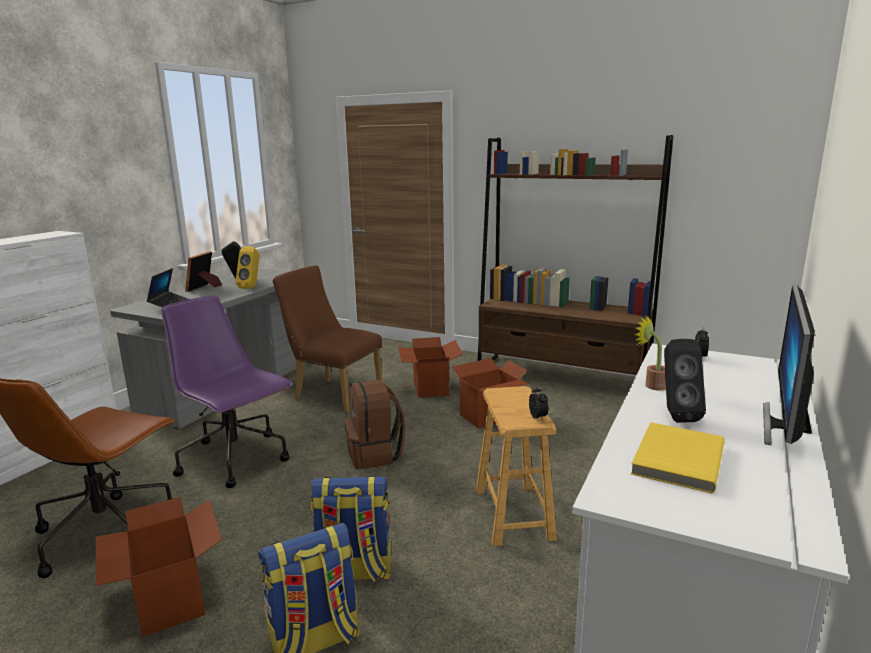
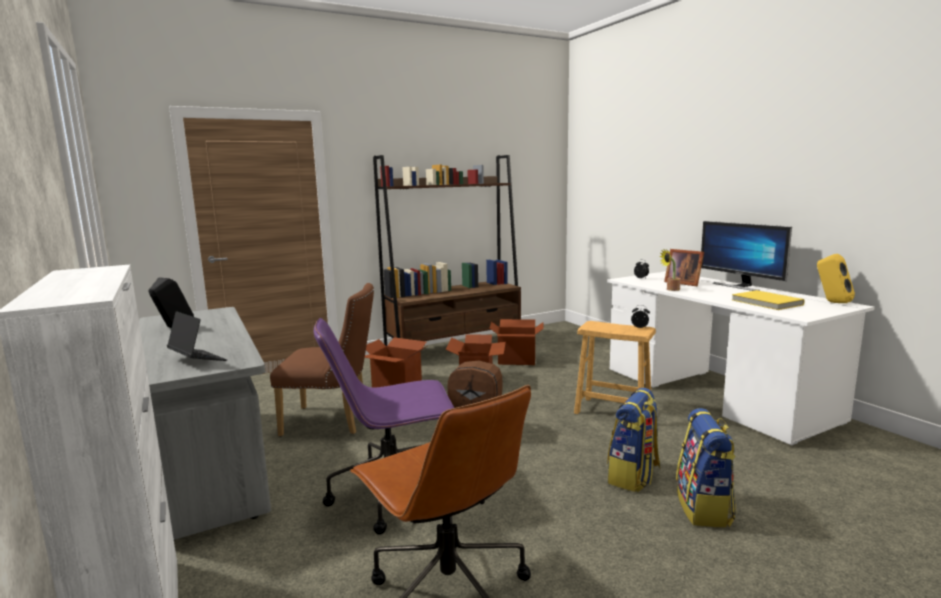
camera: 55 degrees left, 5 degrees down
(168, 600) = (612, 568): cardboard box -> cardboard box (517, 360)
(204, 287) = (158, 342): picture frame -> picture frame (682, 283)
(251, 287) = (222, 327): yellow speaker -> yellow speaker (831, 302)
(333, 394) = (333, 421): brown chair -> brown chair turned 150 degrees counterclockwise
(675, 415) = (714, 294): black speaker -> none

